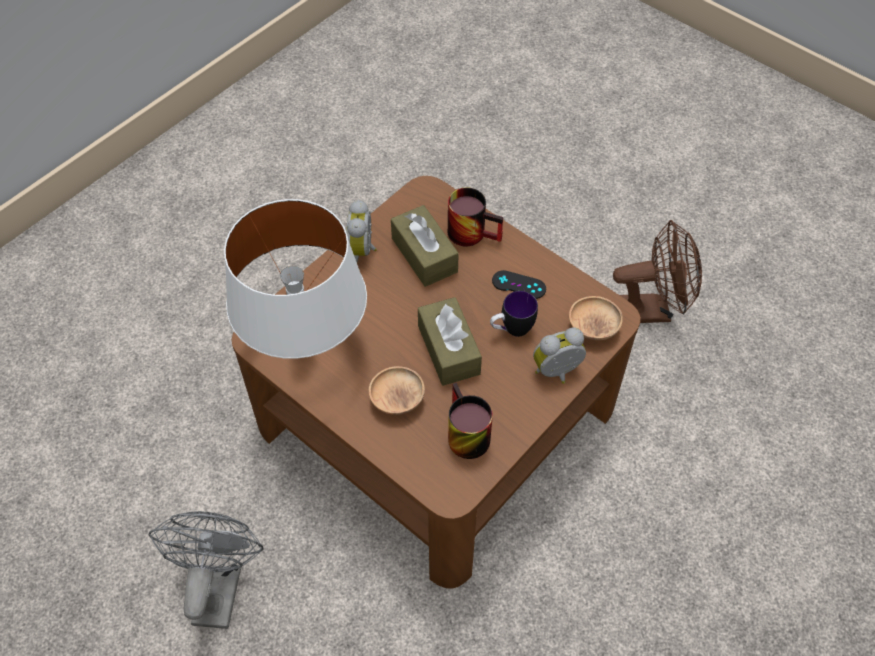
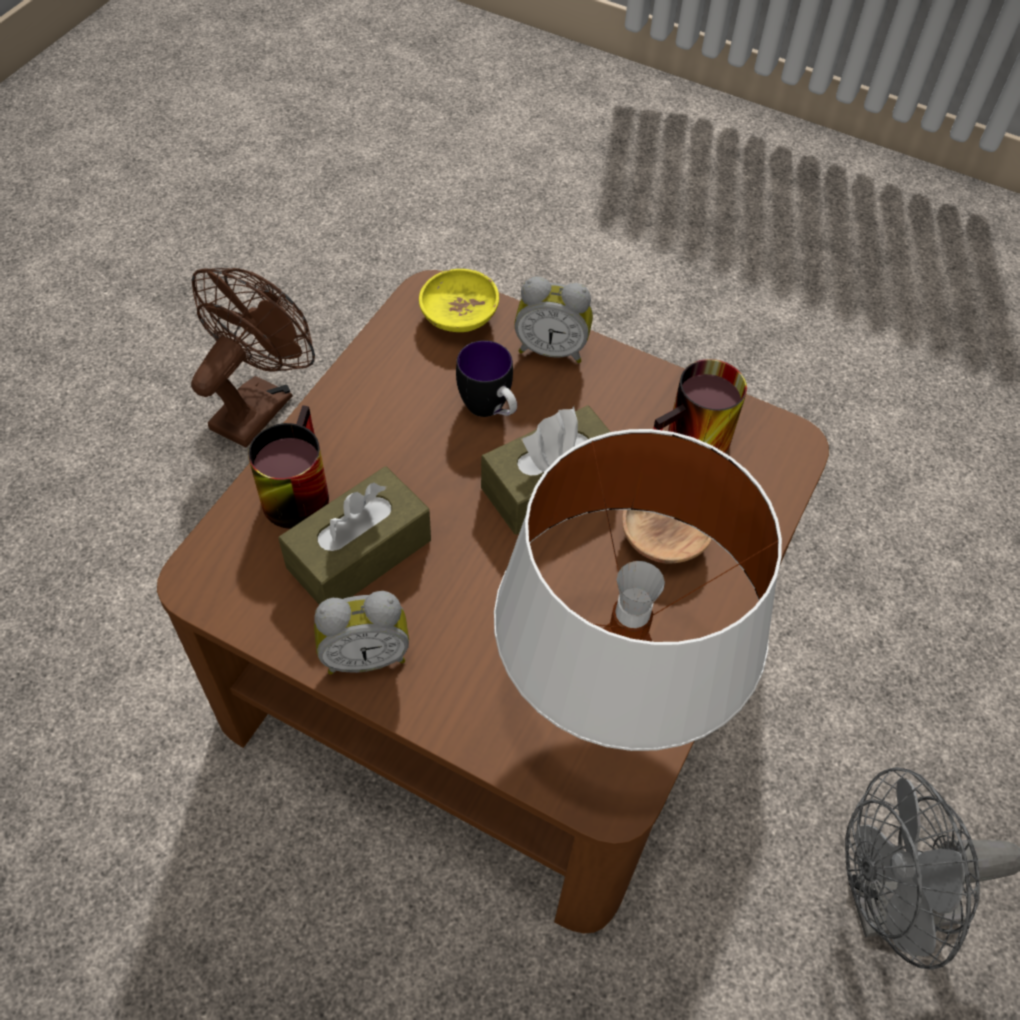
camera: 105 degrees left, 0 degrees up
(519, 285) = (399, 412): black game controller -> none
(557, 373) = (551, 349): alarm clock -> alarm clock turned 45 degrees counterclockwise
(593, 327) = (459, 317): brown bowl -> yellow bowl
(651, 310) = (259, 403): brown fan -> brown fan turned 45 degrees clockwise

